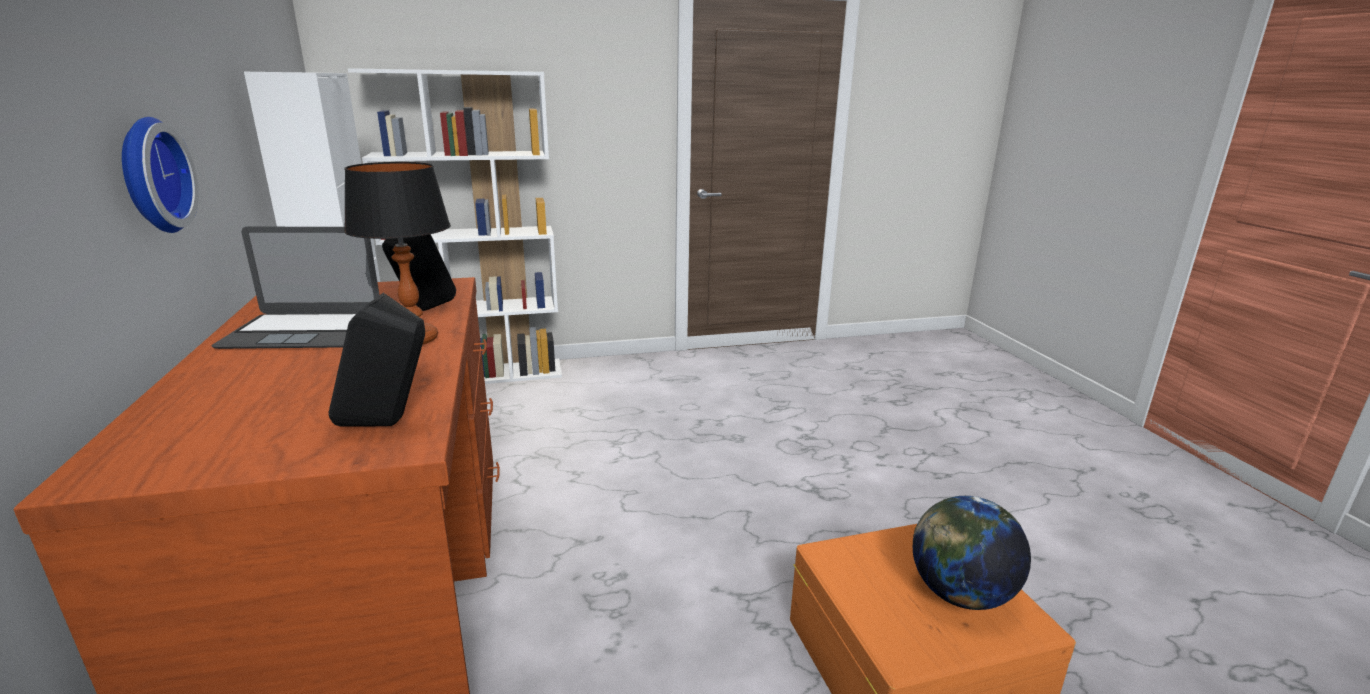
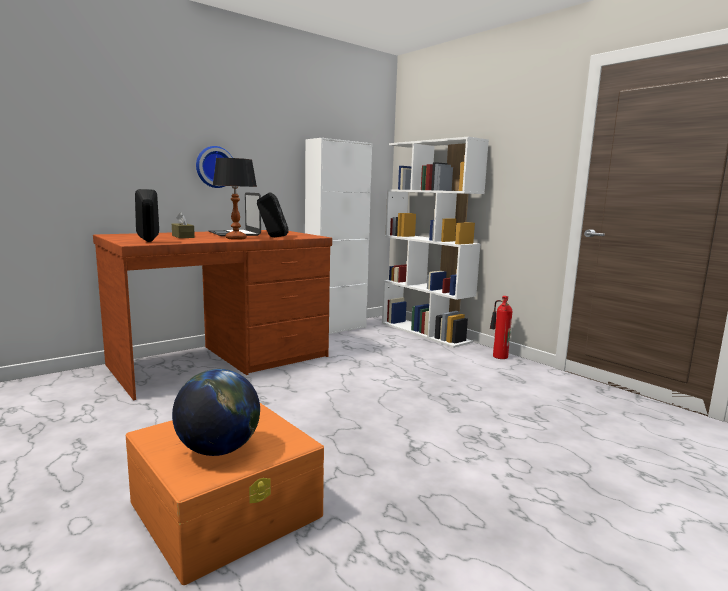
camera: 65 degrees right, 10 degrees down
(304, 383) = (183, 236): none -> brown tissue box
(619, 364) = (498, 357): none -> fire extinguisher

